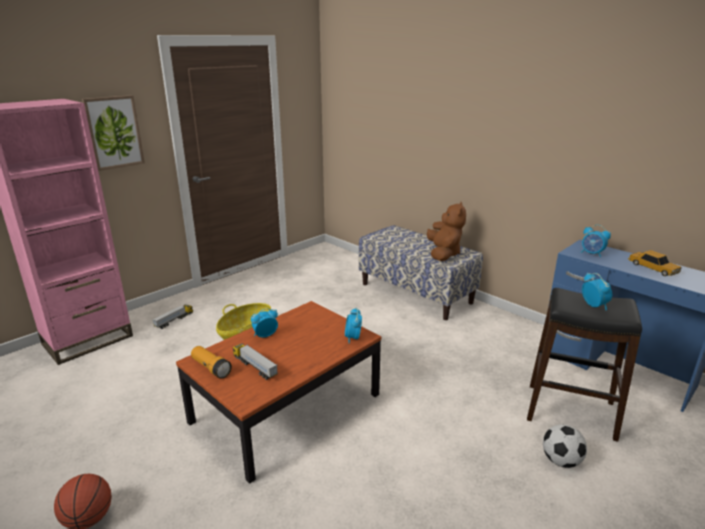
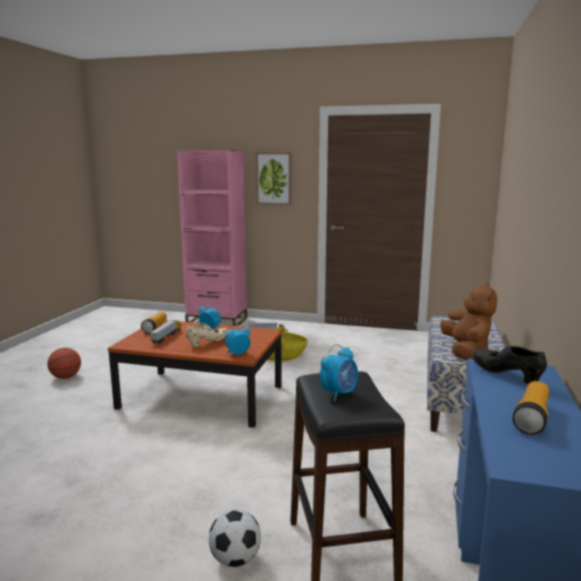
camera: 60 degrees right, 10 degrees down
(304, 346) = (208, 343): none -> beige shoe
(443, 254) = (466, 351): brown plush toy -> brown plush toy turned 60 degrees counterclockwise
(592, 254) = (506, 376): alarm clock -> black shoe
(653, 268) = (532, 418): toy car -> flashlight

